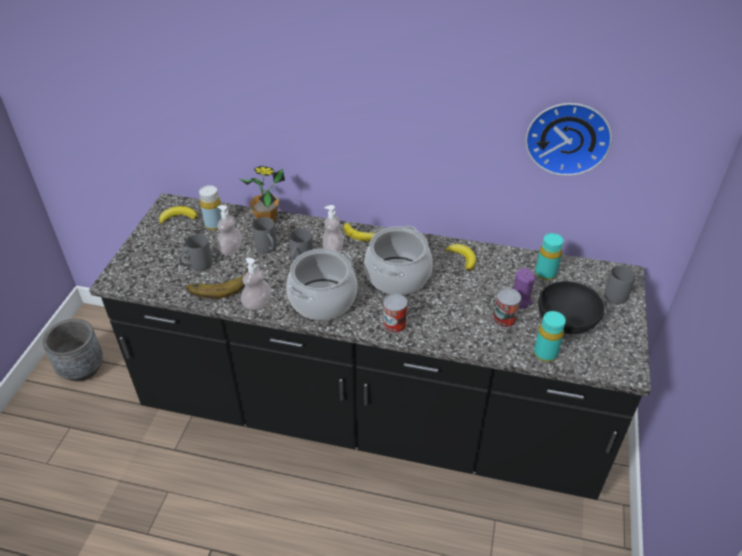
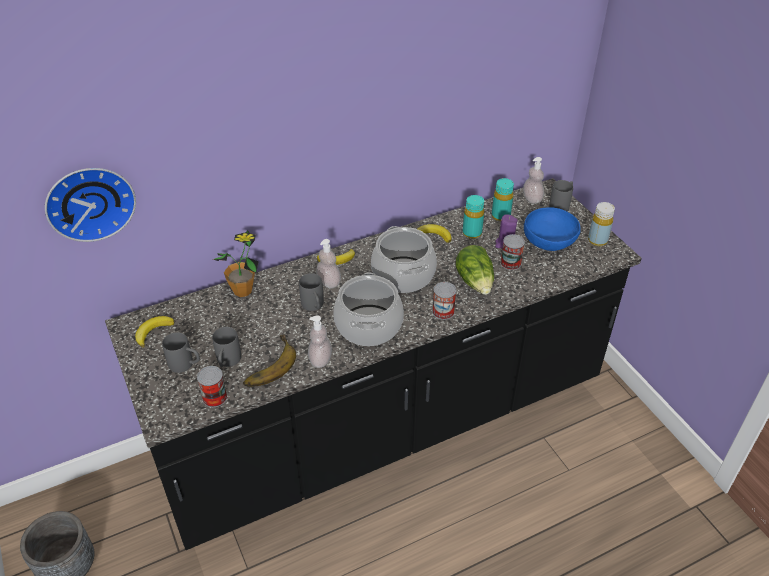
camera: 40 degrees left, 0 degrees up
(160, 285) = (214, 397): none -> can
(214, 224) = (198, 319): yellow bottle -> yellow bottle (597, 240)
(231, 249) = (241, 331): soap dispenser -> soap dispenser (532, 199)
(268, 249) = (274, 312): grey mug -> grey mug (186, 365)
(452, 317) = (475, 282): none -> lettuce
(545, 353) = (560, 271): turquoise bottle -> turquoise bottle (472, 233)
(567, 321) = (549, 241): black bowl -> blue bowl
(568, 136) = (487, 94): wall clock -> wall clock (90, 201)

